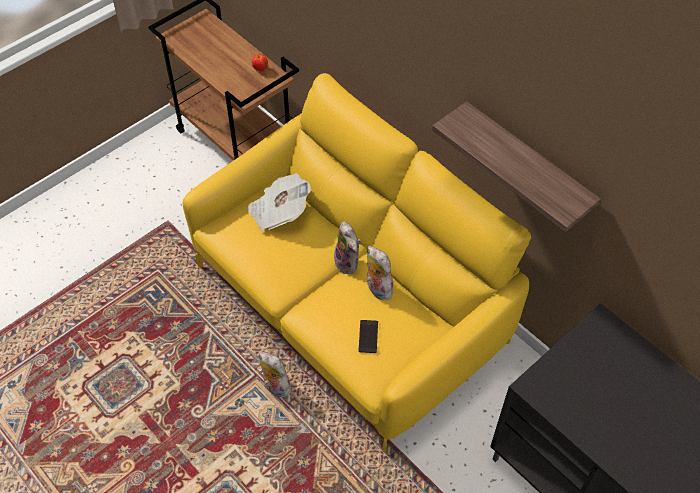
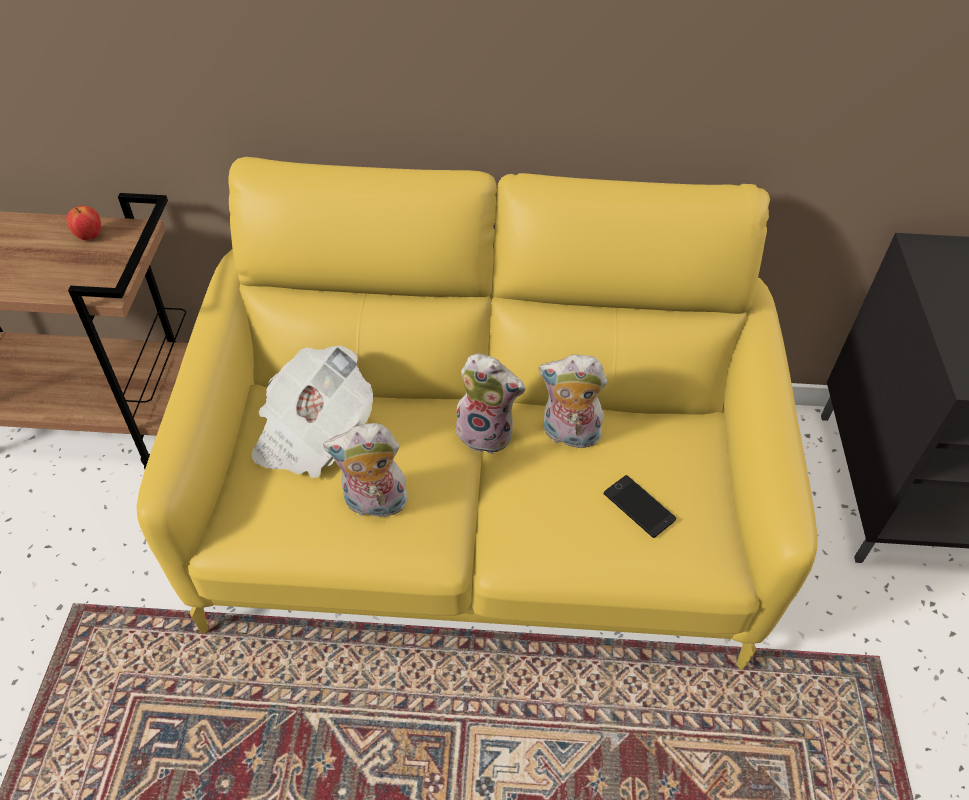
camera: 45 degrees left, 5 degrees down
(275, 387) = (508, 713): plush toy -> plush toy (373, 505)
(526, 166) = (733, 69): shelf -> none

